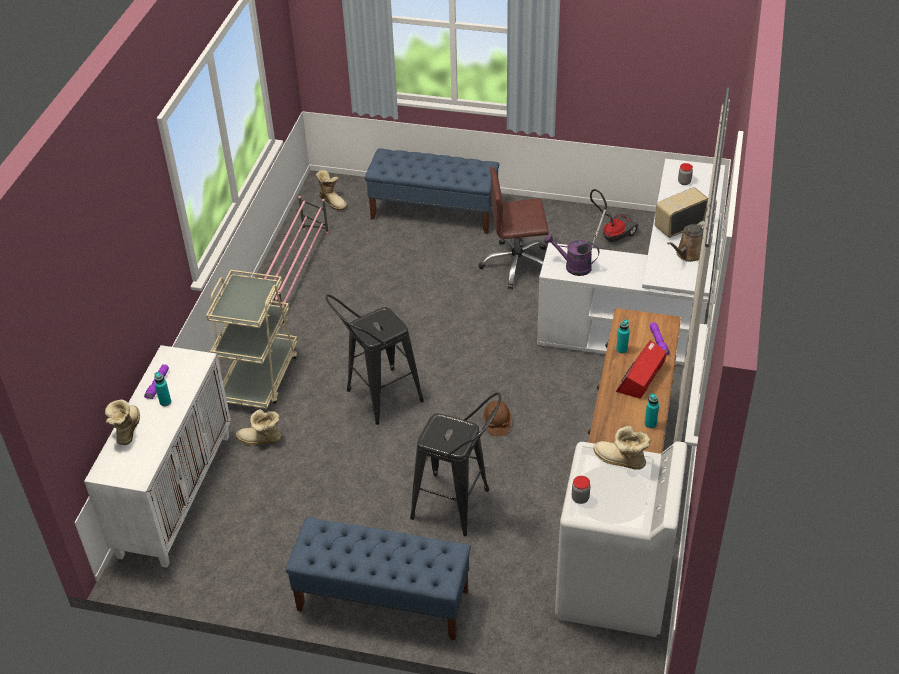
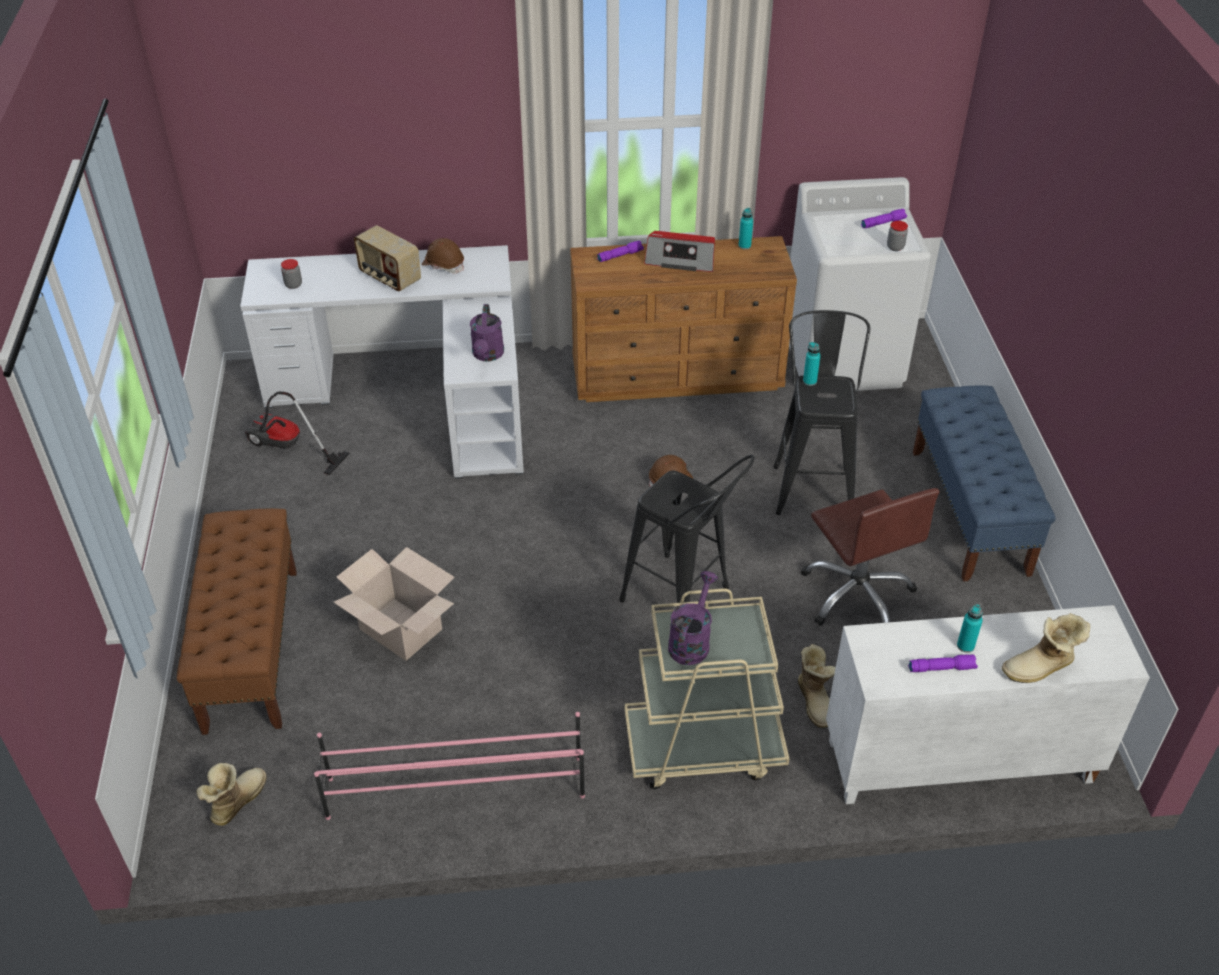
camera: 110 degrees left, 0 degrees up
(250, 291) = (691, 641): none -> purple watering can
(418, 269) = (400, 629): none -> cardboard box
(434, 213) = (251, 648): blue bench -> brown bench
(516, 265) = (364, 525): brown office chair -> brown office chair (857, 594)
(620, 461) = (831, 232): boot -> none
(621, 349) = (644, 277): turquoise bottle -> turquoise bottle (809, 381)
(624, 504) = (883, 223): none -> purple flashlight
(688, 254) = (443, 265): brown watering can -> brown hard hat

